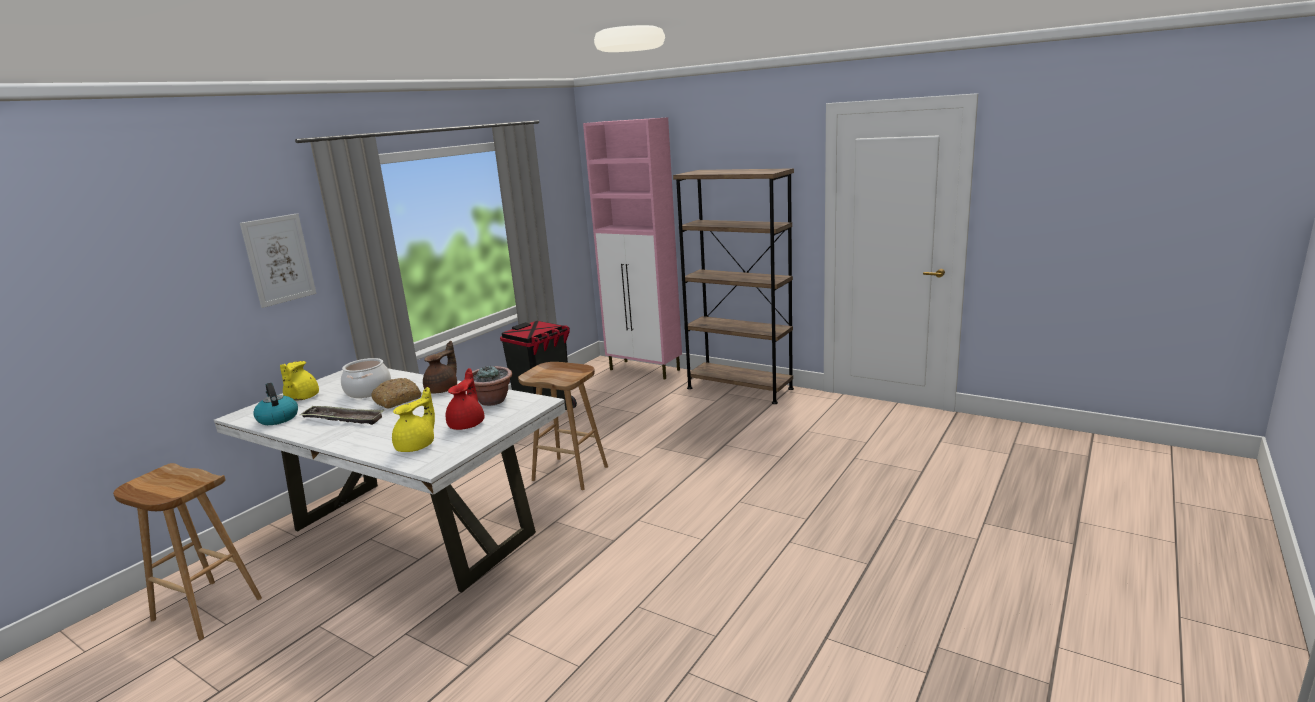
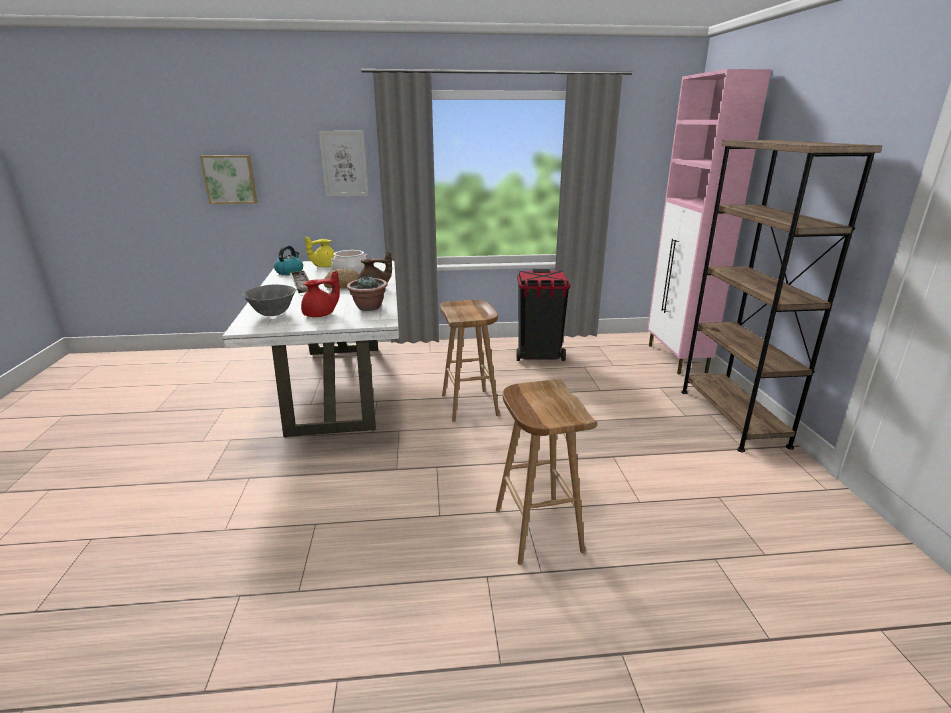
camera: 50 degrees right, 5 degrees up
(110, 318) = (230, 179): none -> picture
(205, 609) = (222, 370): brown stool -> brown stool (536, 529)
(417, 446) = (273, 314): yellow teapot -> grey bowl

